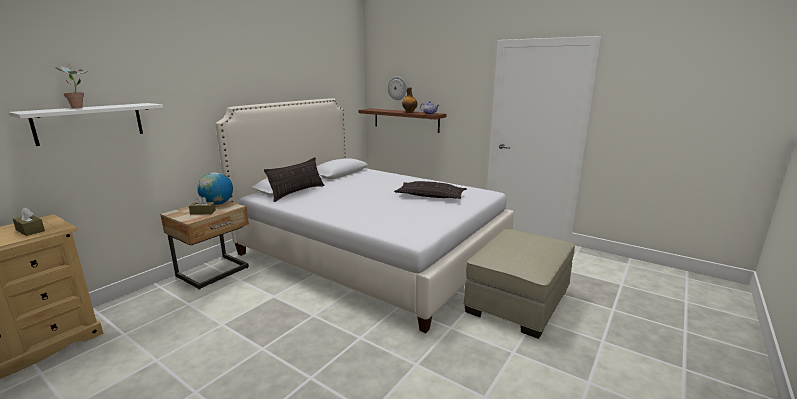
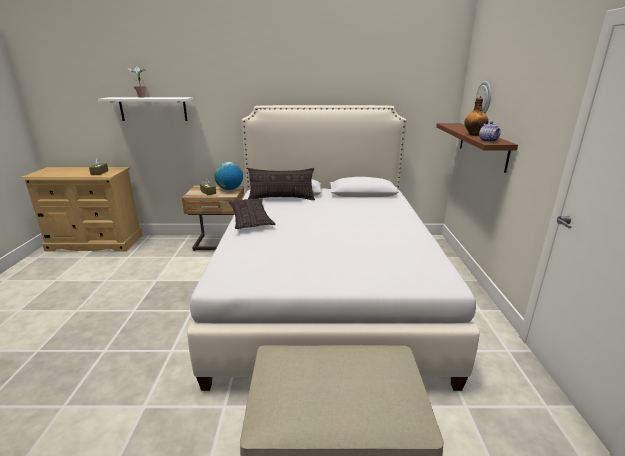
camera: 55 degrees right, 5 degrees up
(430, 195) = (364, 251): pillow -> pillow (250, 218)

